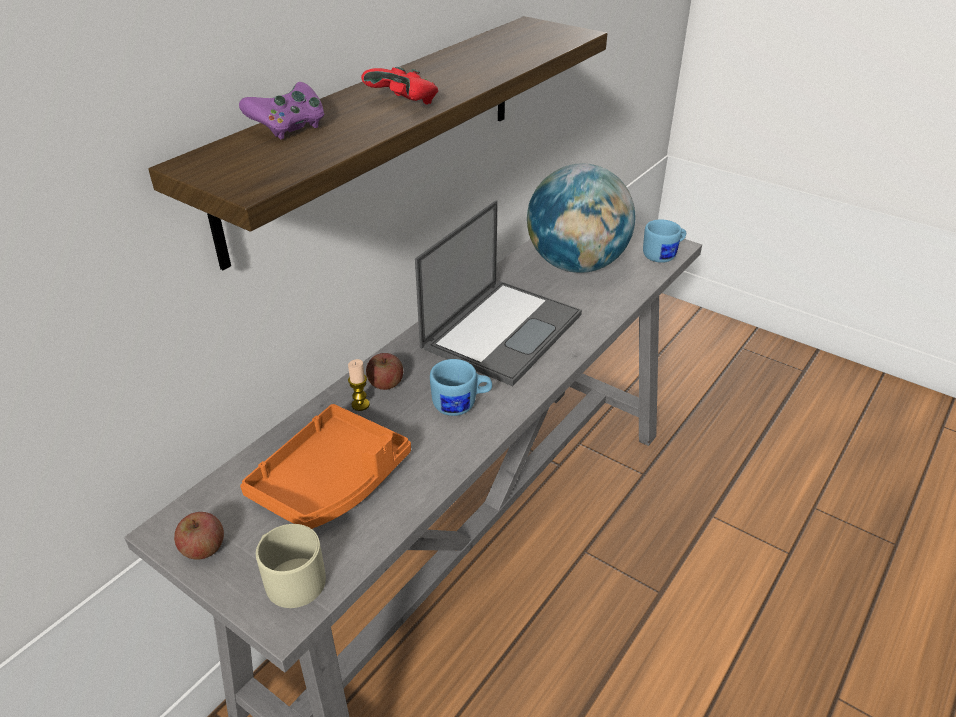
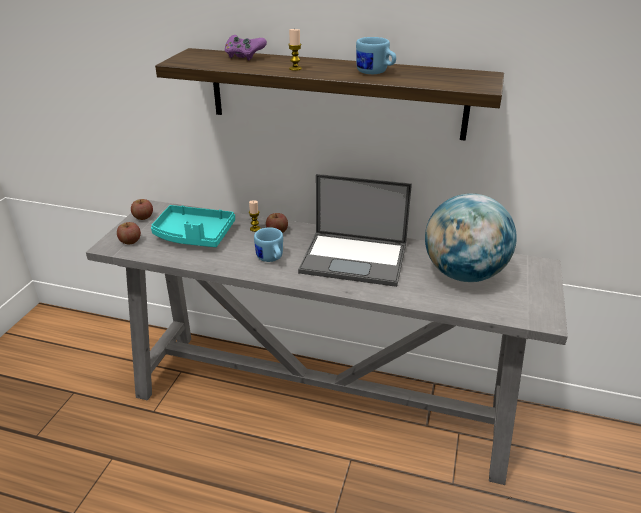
camera: 70 degrees right, 5 degrees down
(290, 577) = (130, 241): beige mug -> apple
(332, 481) = (194, 235): orange tray -> turquoise tray
(404, 104) = (295, 68): red game controller -> candle
(663, 255) = (522, 315): blue mug -> blue mug (375, 73)

